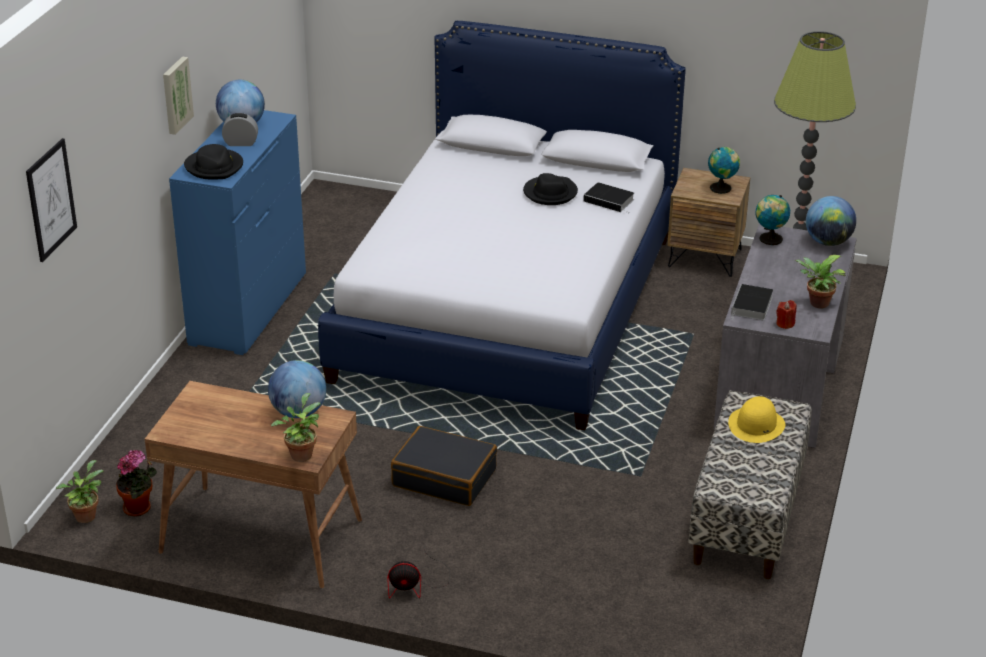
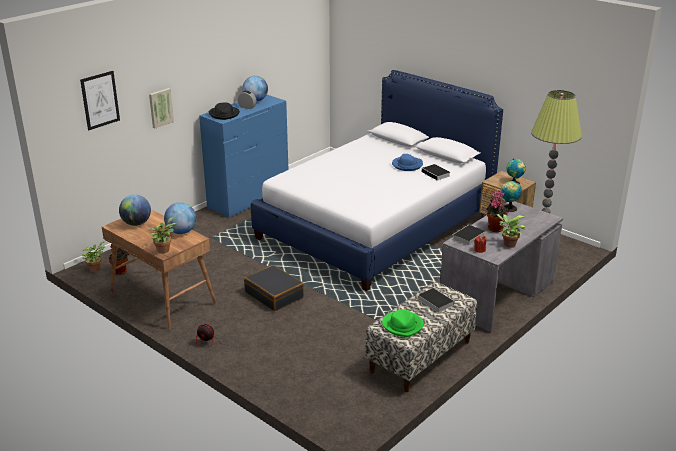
camera: 25 degrees right, 5 degrees down
(175, 95) = (212, 74): picture -> picture (160, 107)
(550, 193) = (407, 165): black hat -> blue hat
(743, 477) = (403, 325): none -> green hat
(756, 425) = (434, 302): yellow hat -> book
(776, 279) = (495, 228): none -> potted plant
(828, 242) = (543, 216): globe -> globe (136, 223)

